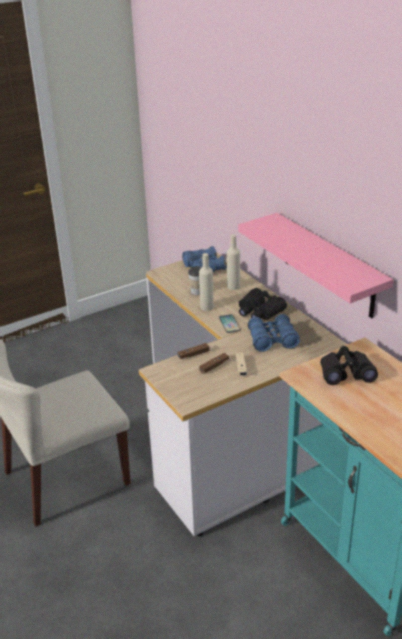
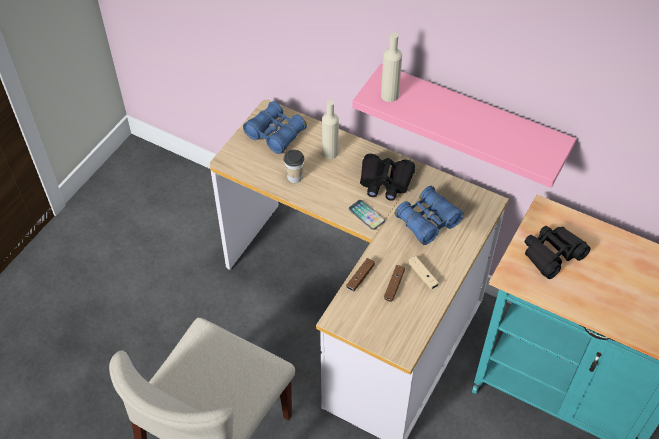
camera: 30 degrees left, 20 degrees up
(206, 307) = (323, 198): beige bottle -> beige bottle (389, 95)

